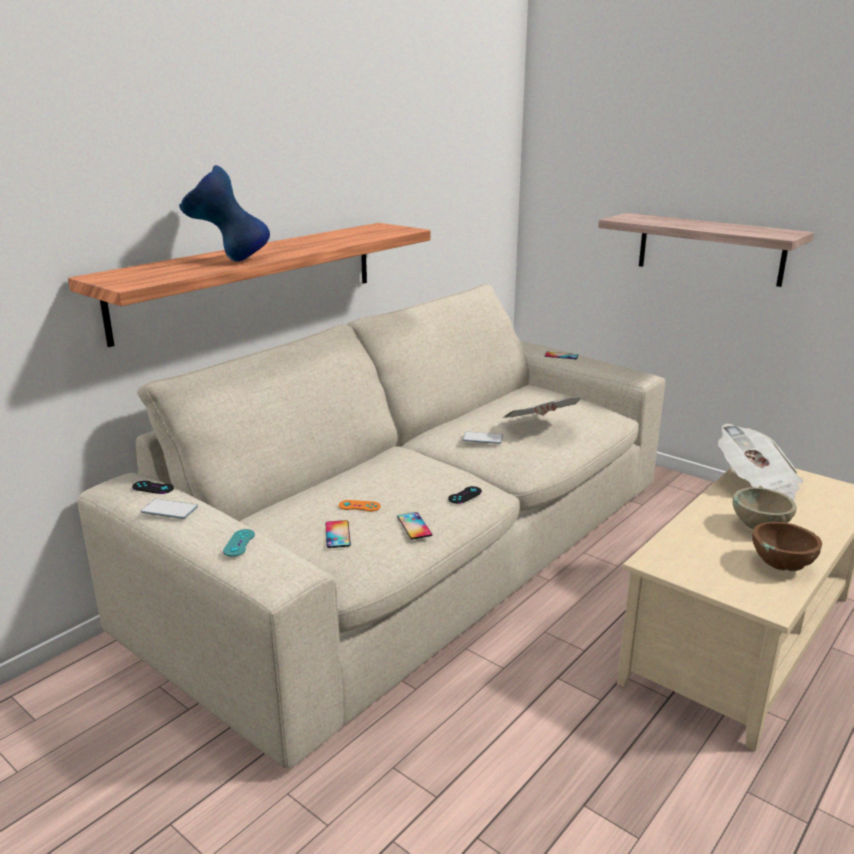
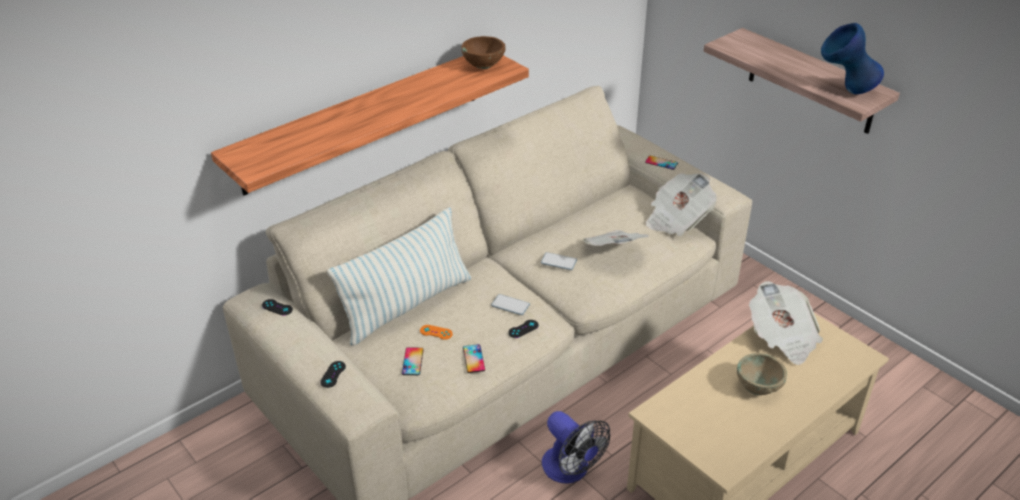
camera: 10 degrees right, 15 degrees up
(169, 510) = (287, 334): phone -> phone (510, 305)
(228, 261) = (337, 129): blue vase -> blue vase (845, 91)
(239, 543) = (333, 374): turquoise game controller -> black game controller
(315, 487) = (406, 305): none -> pillow
(541, 672) = (571, 470): none -> fan
(593, 401) = (677, 219): none -> newspaper
(780, 565) = (754, 429): brown bowl -> brown bowl (483, 65)

